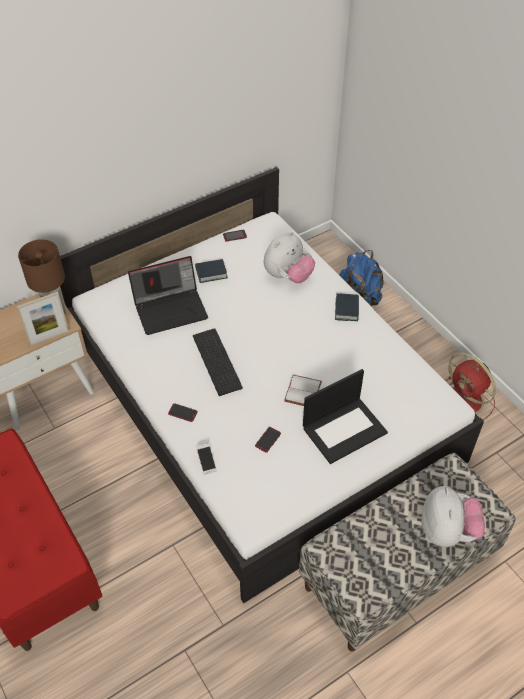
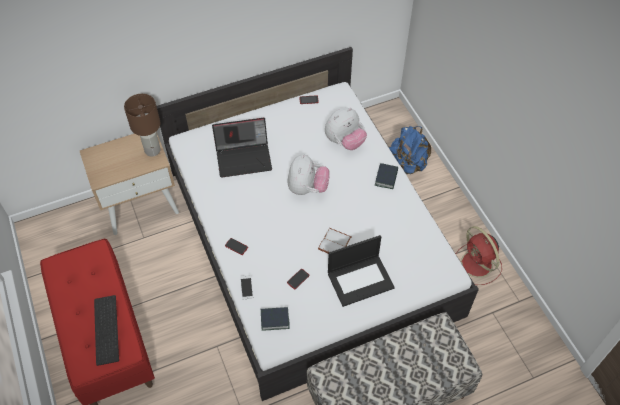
camera: 10 degrees right, 5 degrees up
(49, 338) = (144, 170): picture frame -> none
(211, 273) = (283, 130): book -> book (274, 320)
(218, 361) = (273, 208): keyboard -> keyboard (108, 330)
(447, 531) = (424, 375): plush toy -> plush toy (307, 188)

